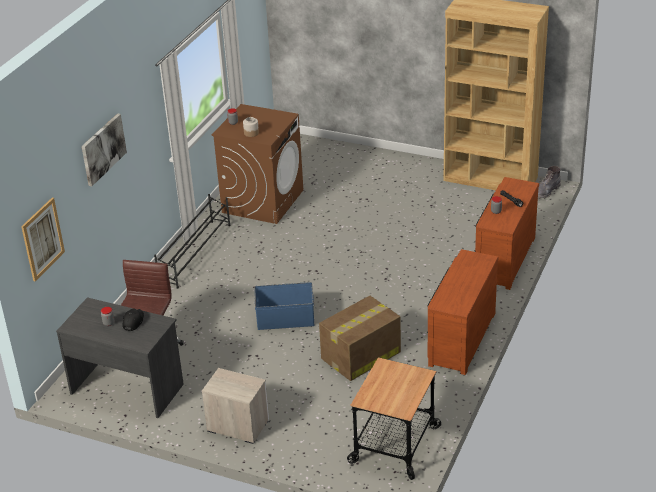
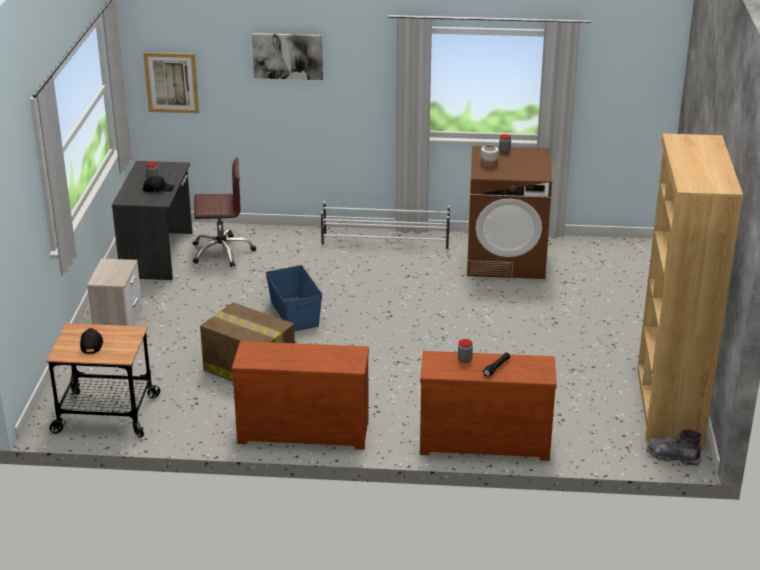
camera: 70 degrees right, 5 degrees down
(196, 253) = (386, 242): black shoe rack -> white shoe rack
(395, 391) = (91, 344): none -> black cap

